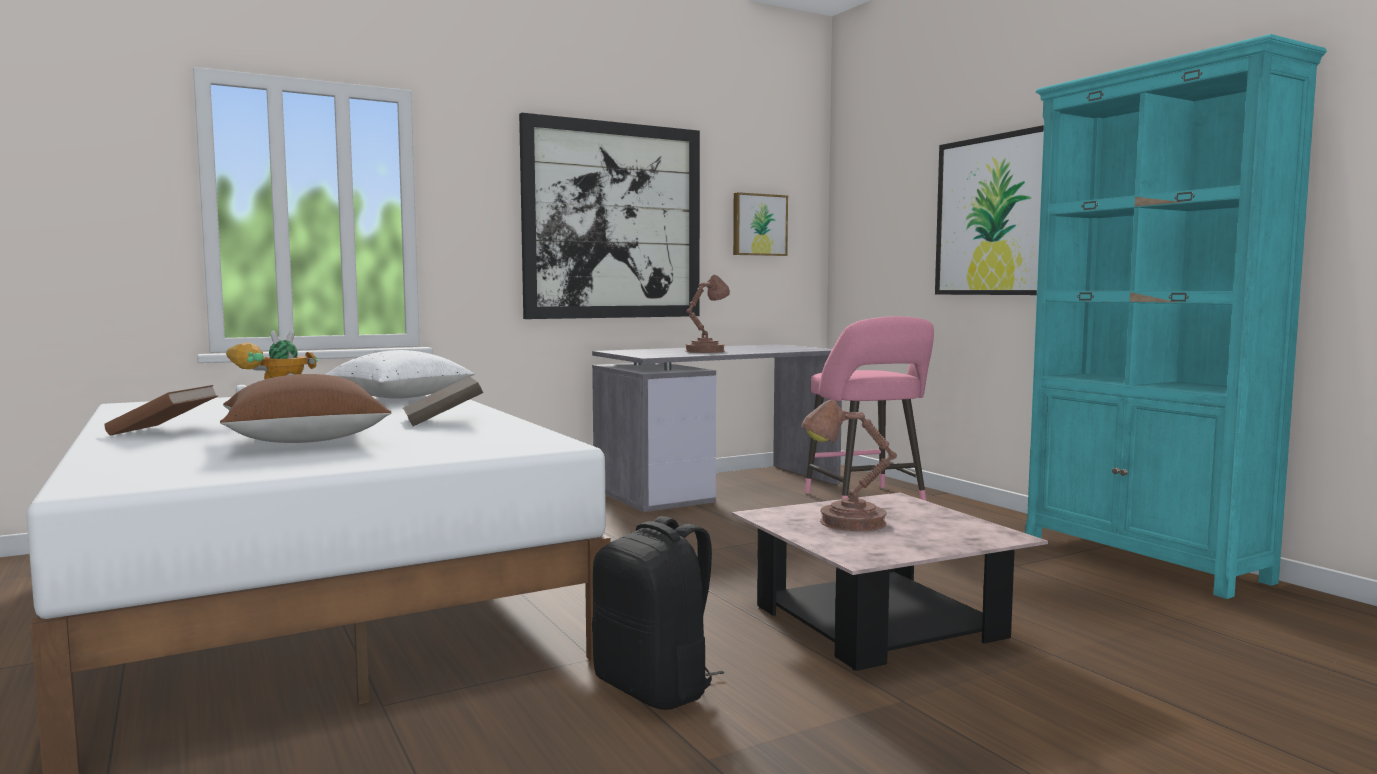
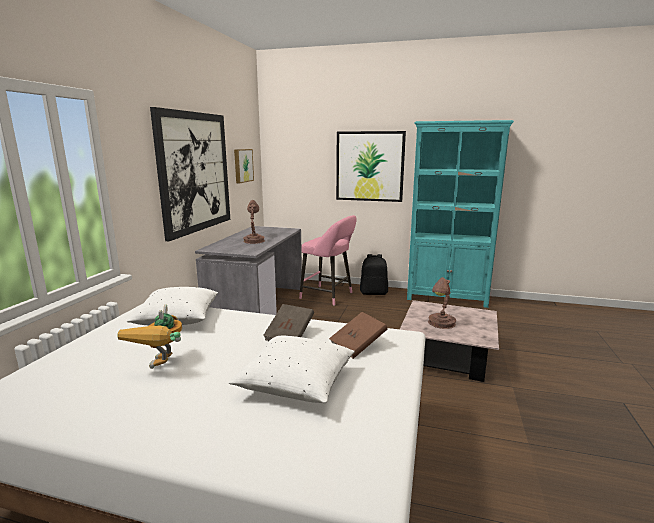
camera: 45 degrees left, 10 degrees up
(163, 431) = (170, 420): brown book -> brown book (358, 346)
(305, 440) = (296, 384): brown pillow -> white pillow
(656, 688) = (460, 424): black backpack -> black backpack (374, 293)

